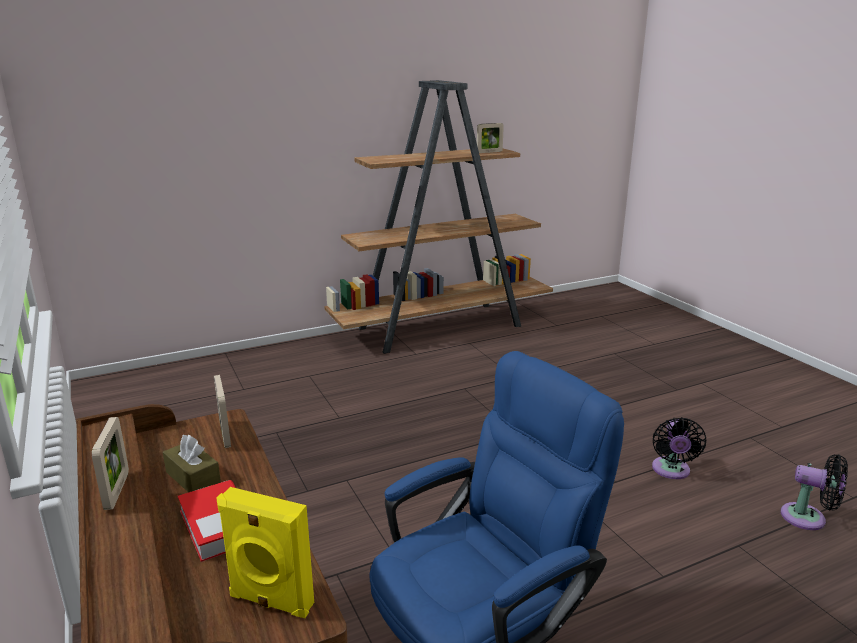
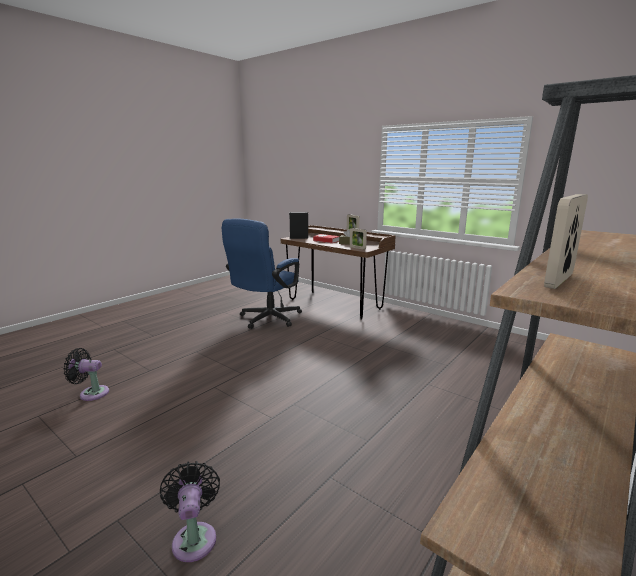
camera: 155 degrees right, 5 degrees down
(270, 602) = (299, 238): yellow speaker -> black speaker
(671, 471) = (172, 403): black fan -> black fan (194, 537)

